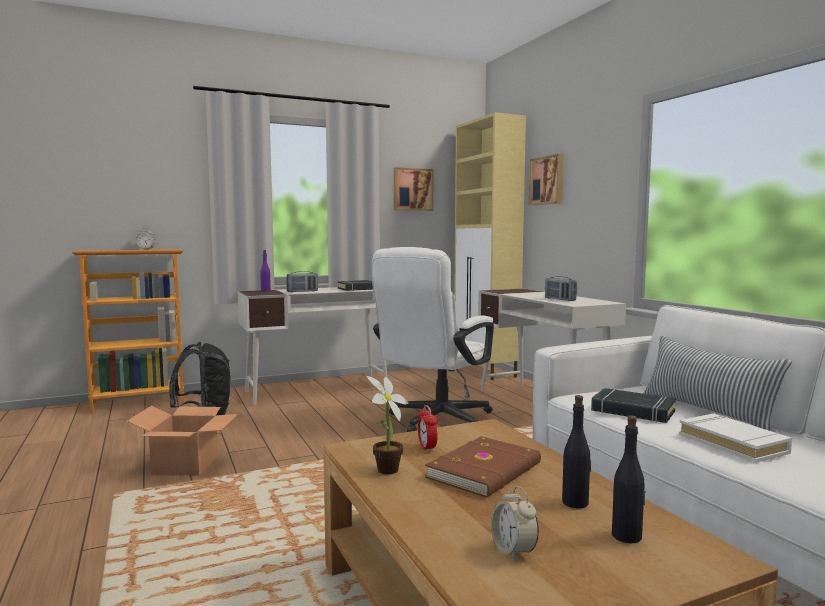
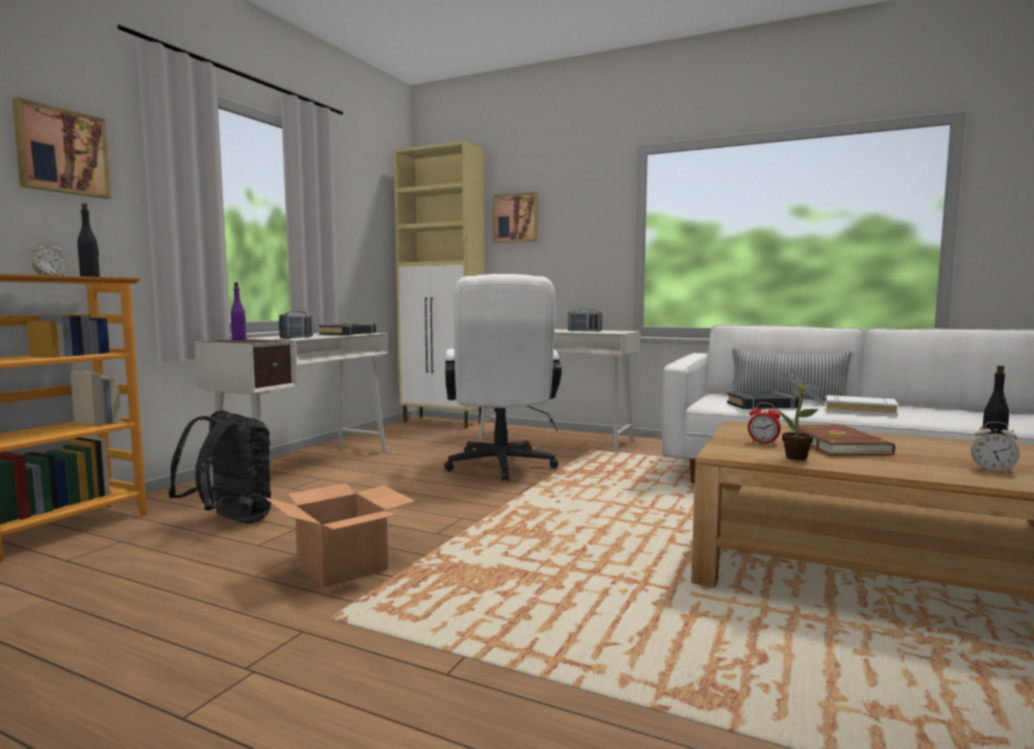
camera: 40 degrees left, 0 degrees up
(412, 189) = (357, 218): picture -> picture (61, 152)
(575, 503) = (927, 446): black bottle -> black bottle (90, 276)

